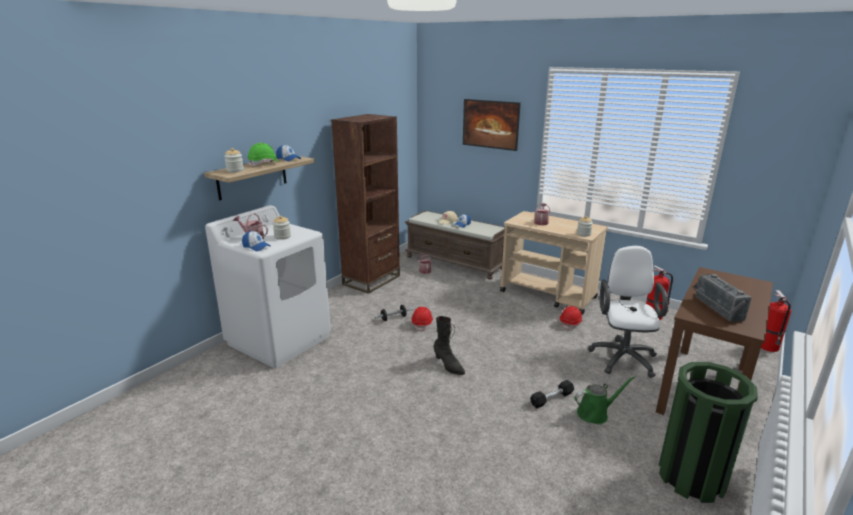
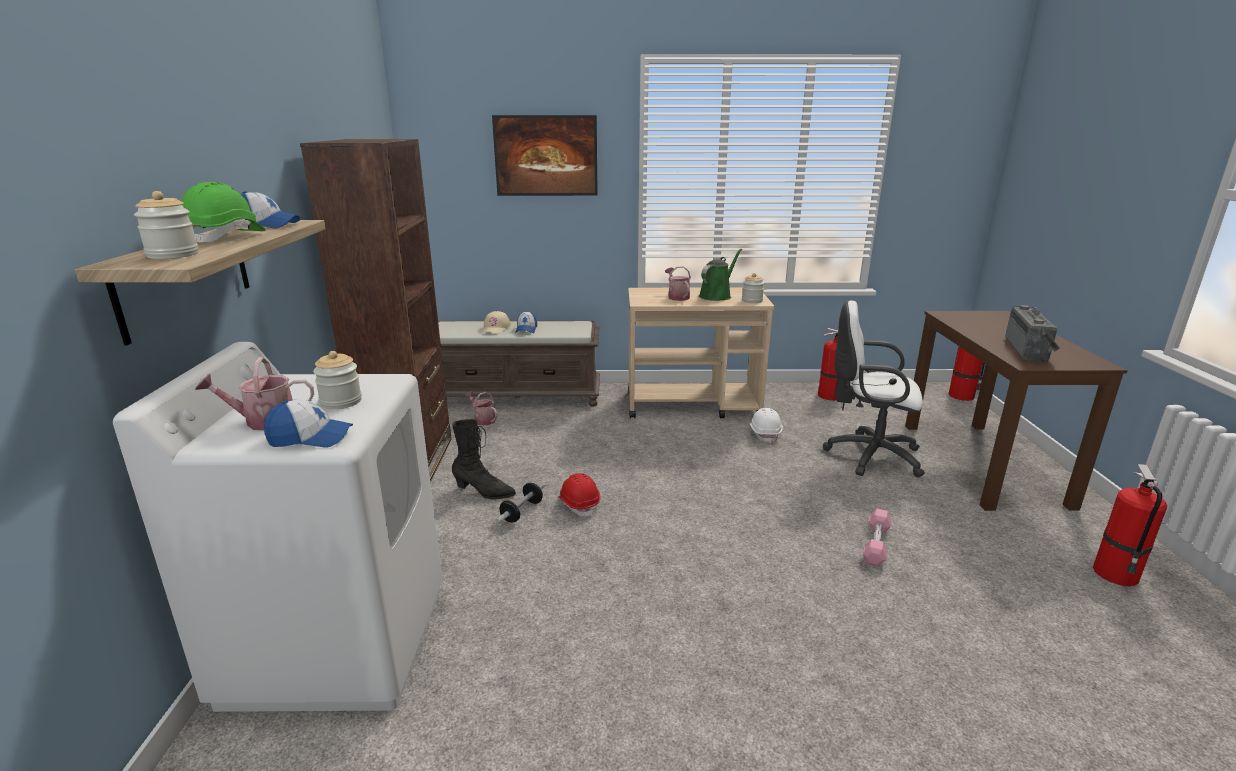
camera: 35 degrees left, 0 degrees up
(448, 366) = (697, 556): black boot -> black boot (484, 492)
(551, 399) = (876, 544): black dumbbell -> pink dumbbell
(571, 323) = (765, 433): red hard hat -> white hard hat
(595, 413) = (941, 542): green watering can -> green watering can (717, 296)
(622, 356) = (868, 455): white office chair -> white office chair turned 45 degrees counterclockwise
(691, 477) = (1117, 575): green trash can -> fire extinguisher
(715, 309) = (1030, 350): radio -> radio turned 120 degrees counterclockwise

